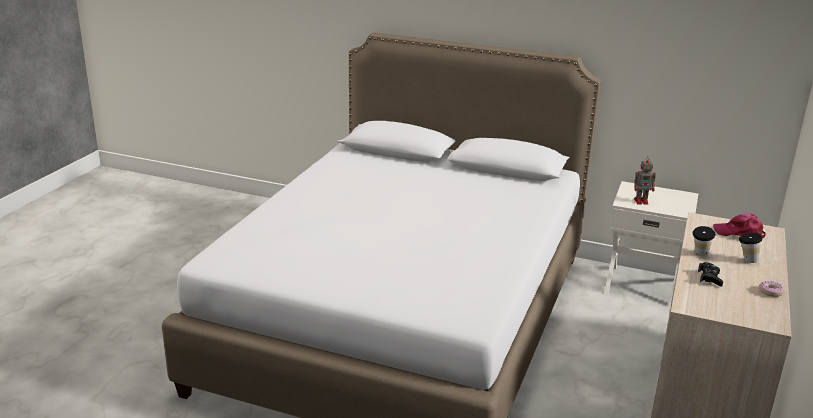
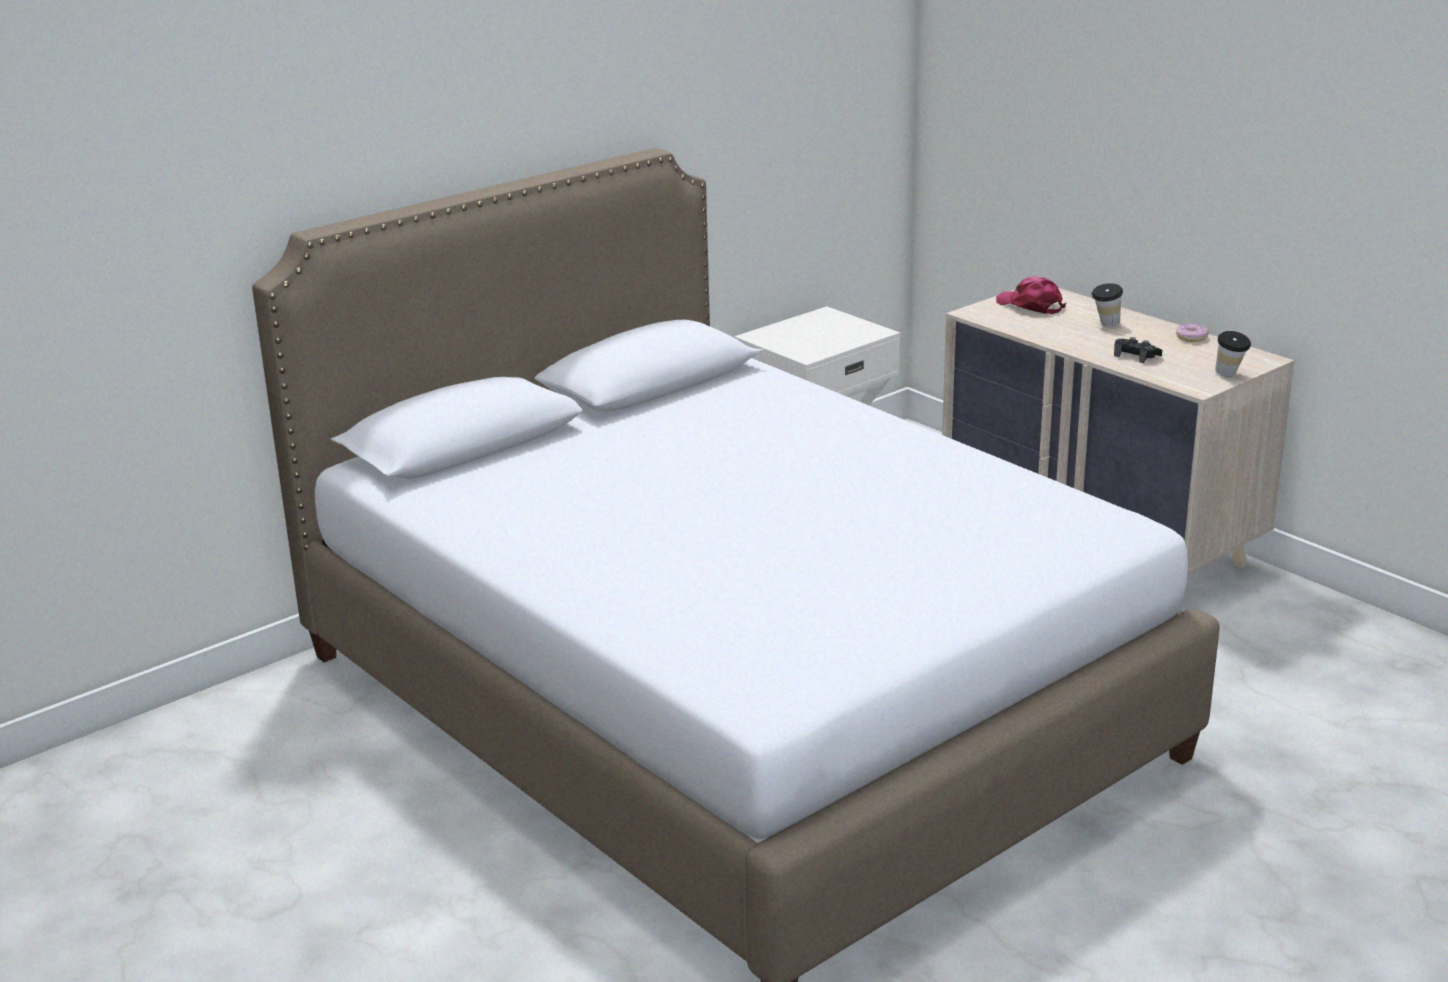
camera: 60 degrees left, 0 degrees up
(642, 201) = (815, 344): toy robot -> none
(699, 254) = (1071, 342): cup -> cup (1229, 375)
(739, 232) = (1030, 305): pink cap -> pink cap turned 90 degrees clockwise

